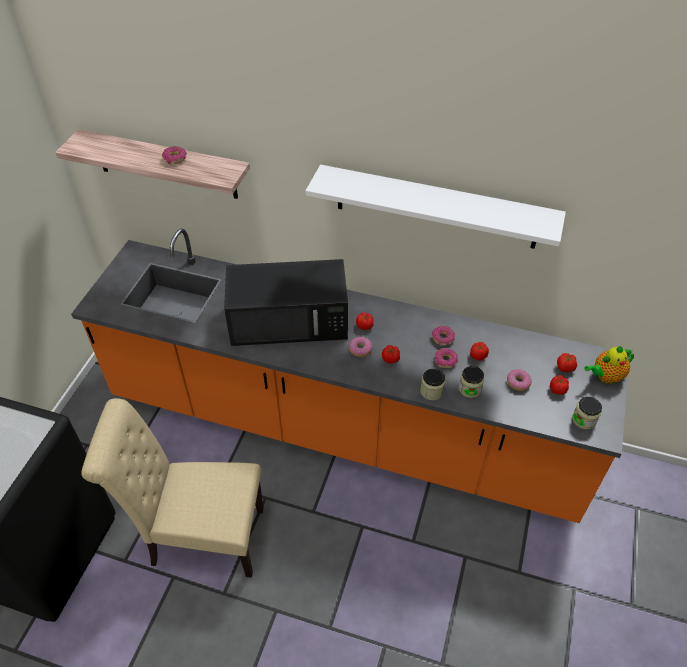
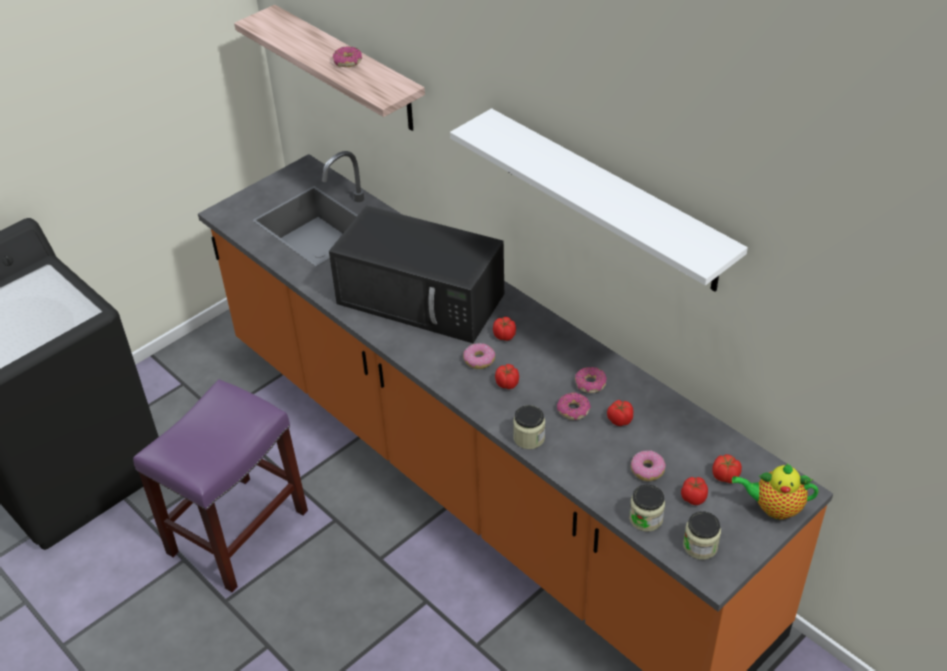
camera: 30 degrees right, 5 degrees down
(200, 537) = (238, 531): beige chair -> purple stool
(469, 389) = (579, 453): jar -> jar (646, 518)

